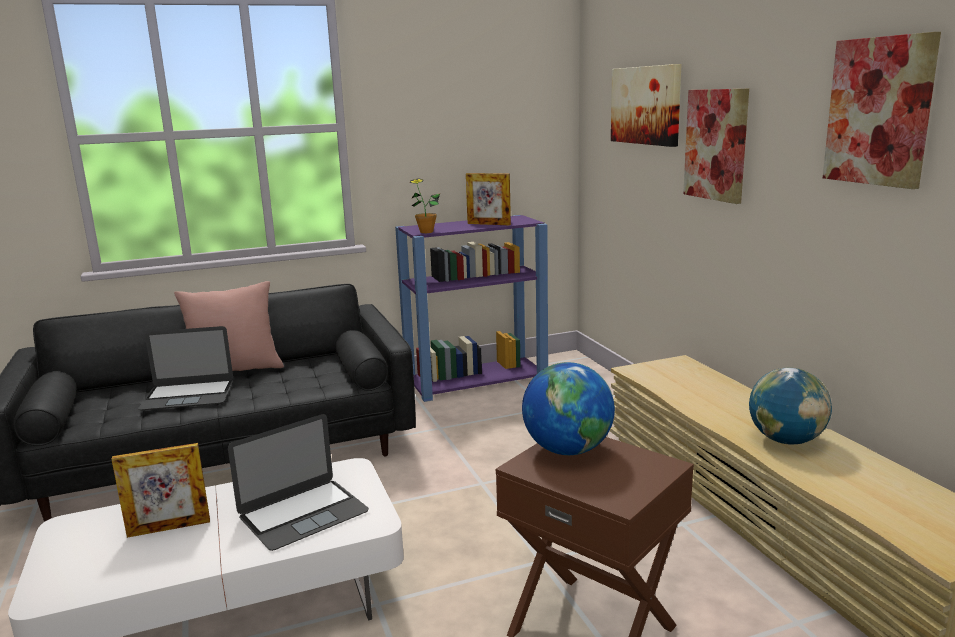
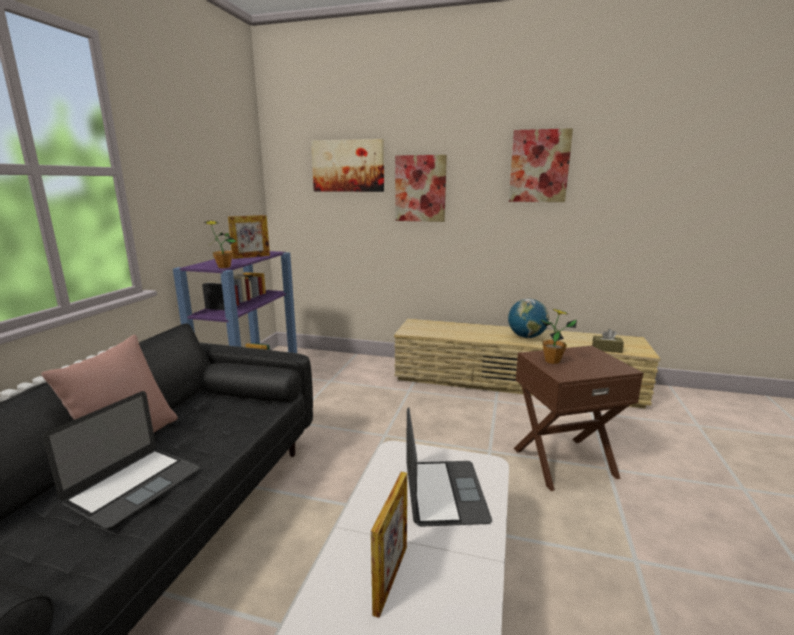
camera: 55 degrees left, 0 degrees up
(567, 450) = (552, 361): globe -> potted plant
(877, 517) = (606, 349): none -> brown tissue box

